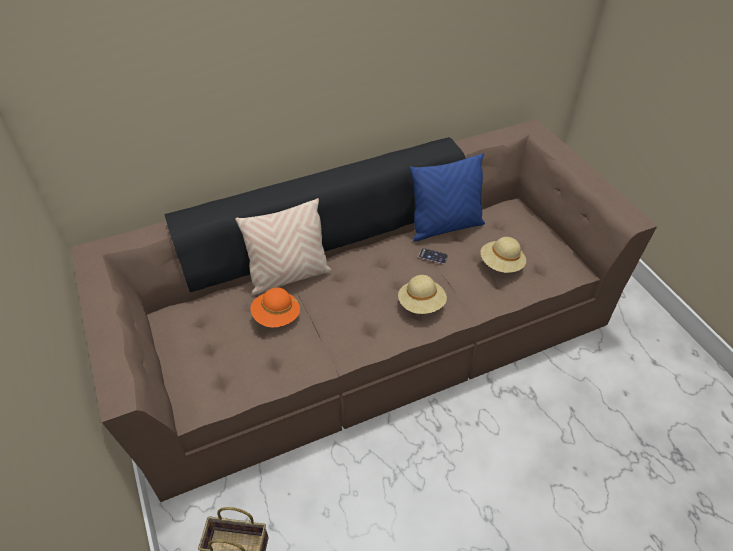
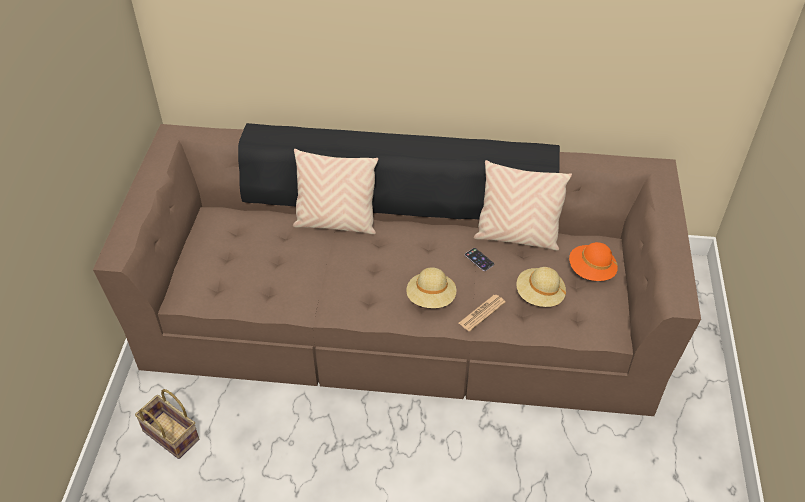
camera: 30 degrees right, 0 degrees up
(276, 316) = (298, 253): orange hat -> orange hat (591, 271)
(445, 227) = (517, 237): blue pillow -> beige pillow
(470, 298) = (482, 313): none -> newspaper

